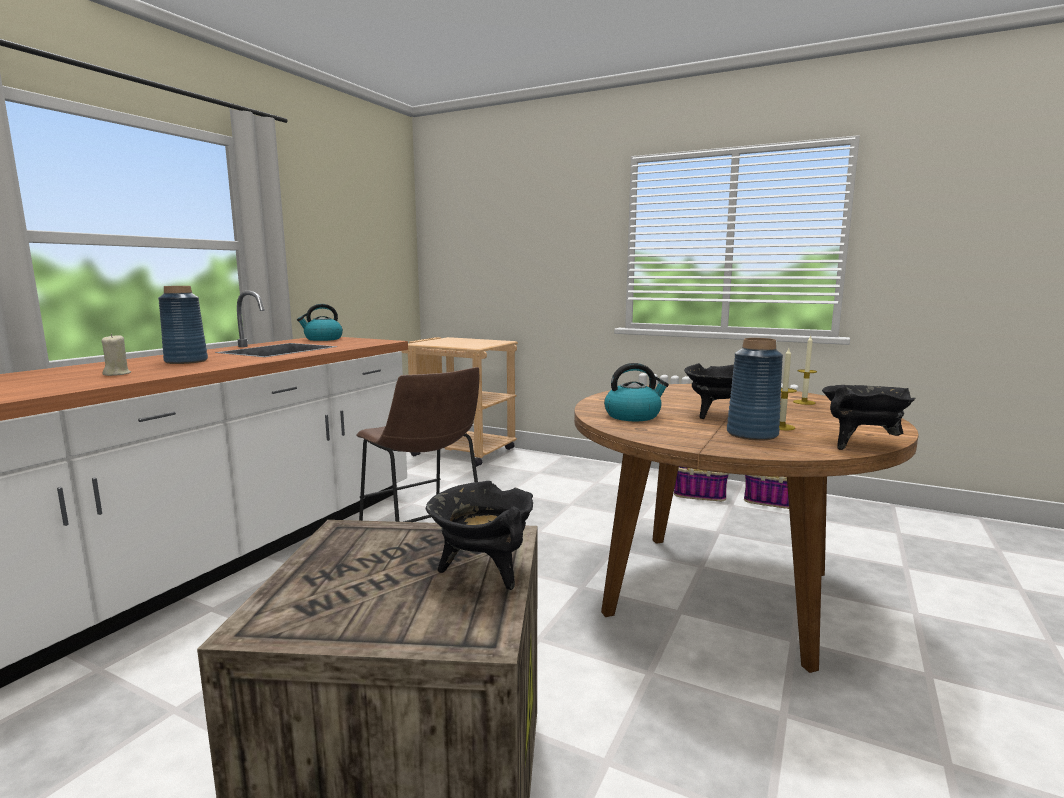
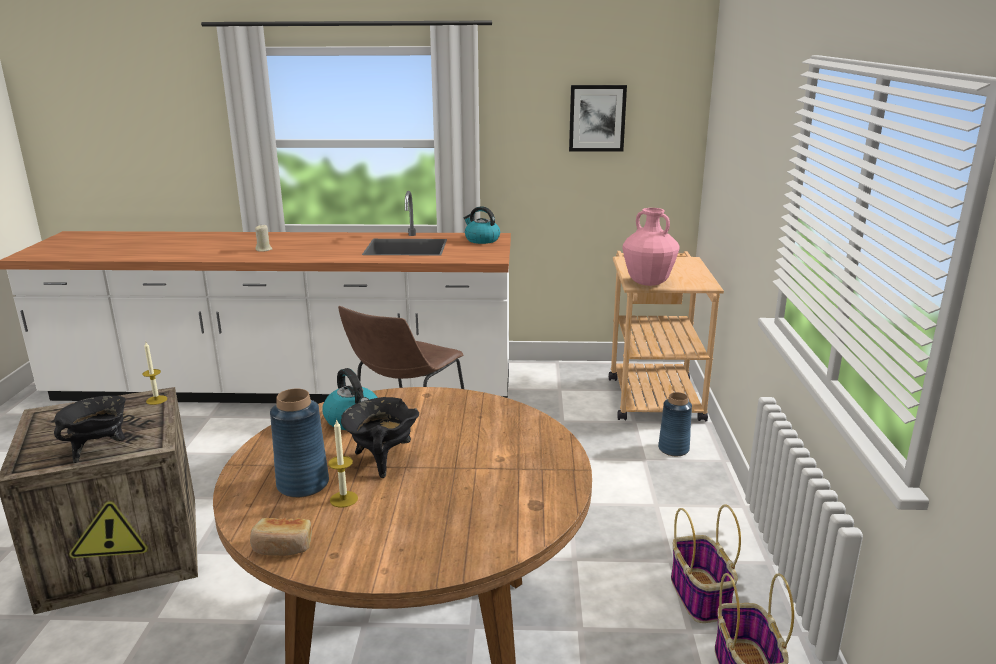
camera: 65 degrees right, 10 degrees up
(186, 361) = (324, 246): blue vase -> blue vase (674, 449)
(357, 228) = (597, 118): none -> picture
(479, 345) = (648, 283): none -> pink vase
(804, 402) = (498, 510): candle -> candle (156, 400)
(860, 444) = (282, 547): black cooking pot -> bread

